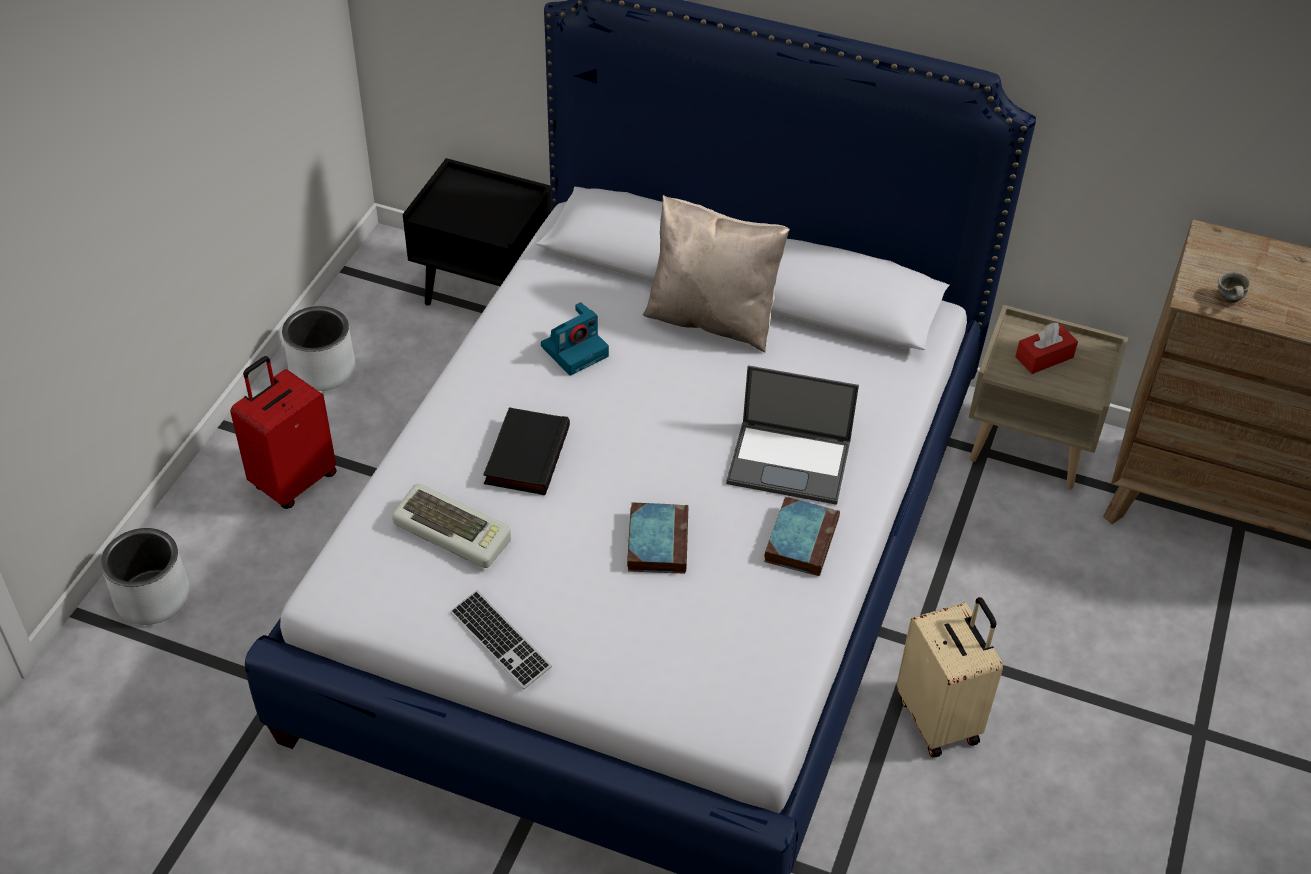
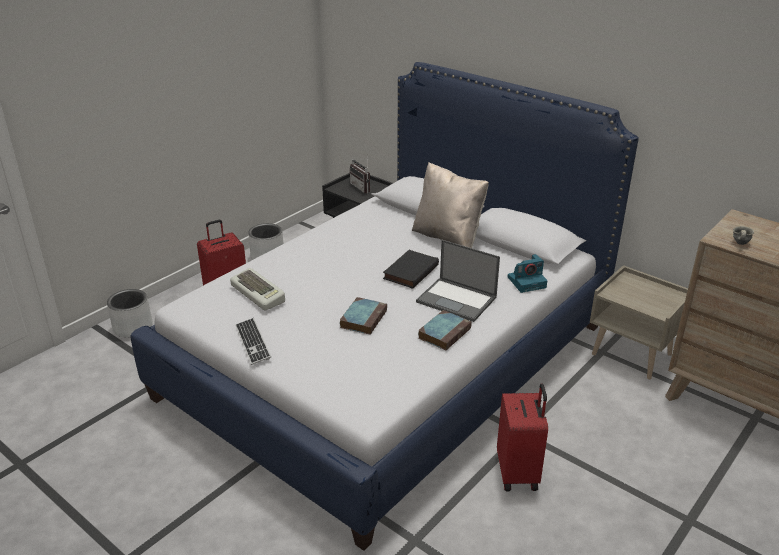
camera: 20 degrees right, 15 degrees down
(480, 201) = (363, 187): none -> radio
(525, 454) = (315, 271): black book -> black book (410, 271)
(575, 350) = (368, 237): camera -> camera (527, 282)
(940, 719) = (518, 473): beige suitcase -> red suitcase
(1044, 357) = (639, 292): red tissue box -> none

